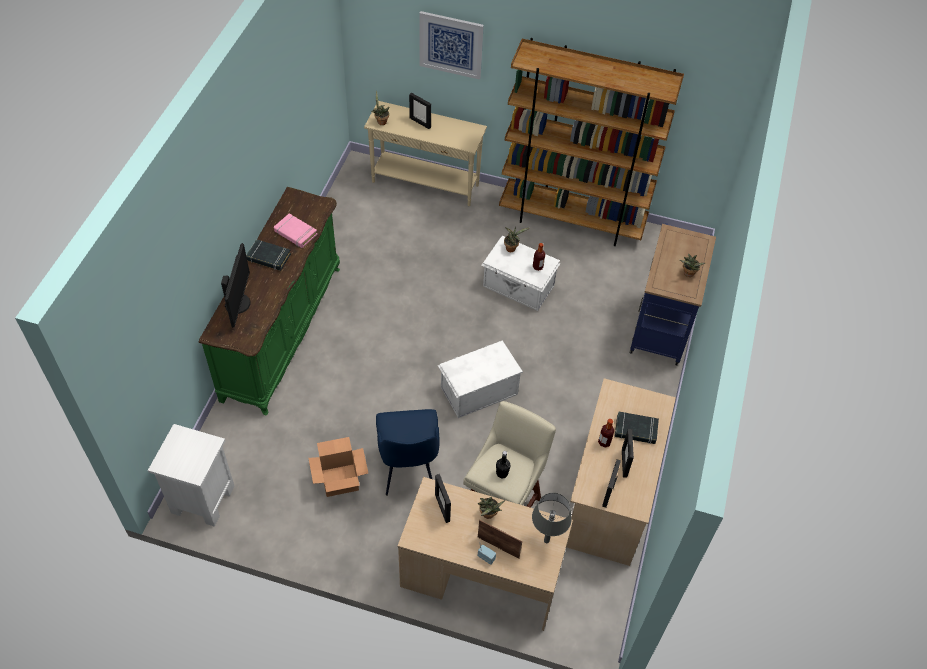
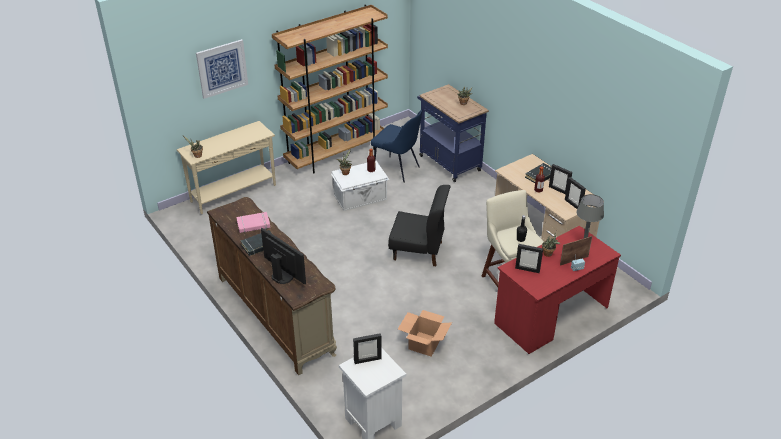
camera: 50 degrees left, 15 degrees down
(284, 332) = (276, 314): green cabinet -> beige cabinet
(409, 469) = (446, 308): blue chair -> blue chair (397, 169)
(420, 122) = (220, 142): picture frame -> picture frame (367, 359)
(478, 390) = (418, 251): white storage box -> black chair
(480, 577) = (551, 315): beige desk -> red desk

